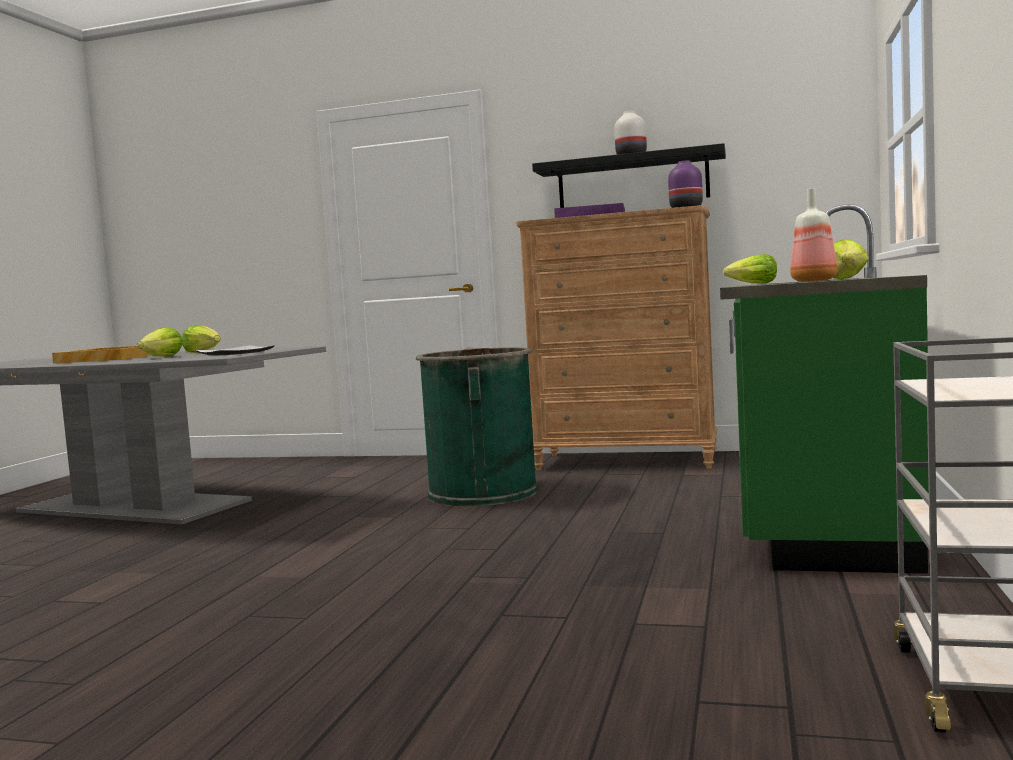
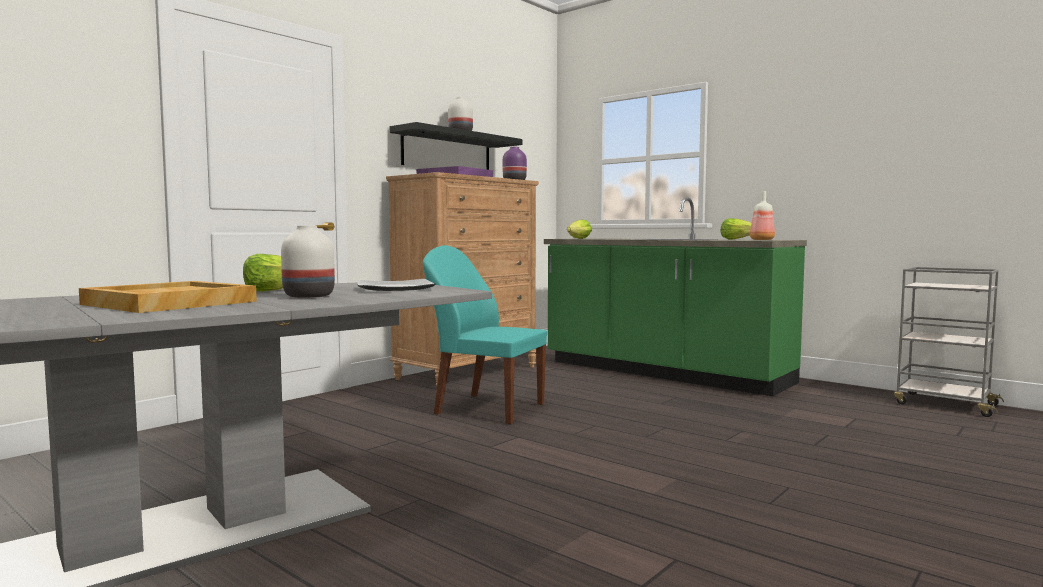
camera: 65 degrees left, 0 degrees up
(162, 357) = (309, 296): lettuce -> white vase
(483, 492) = (487, 409): green trash can -> turquoise chair

